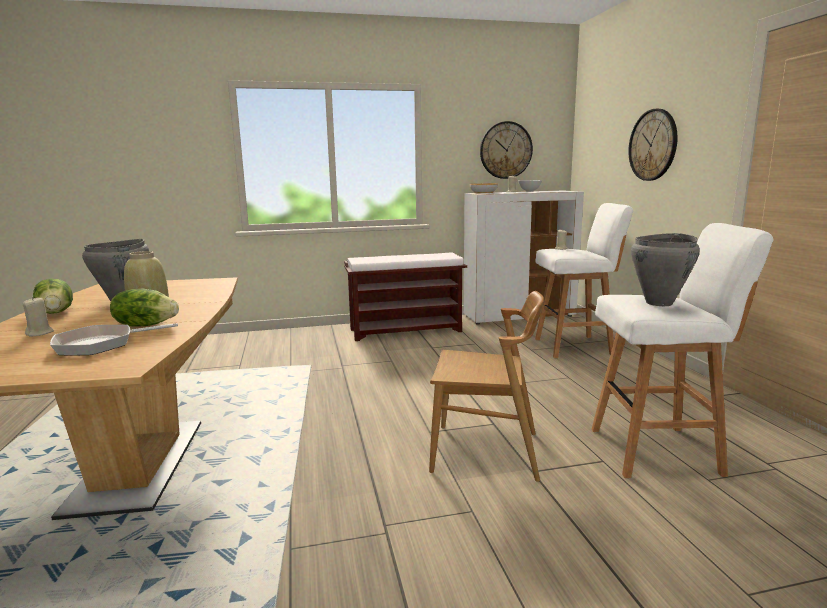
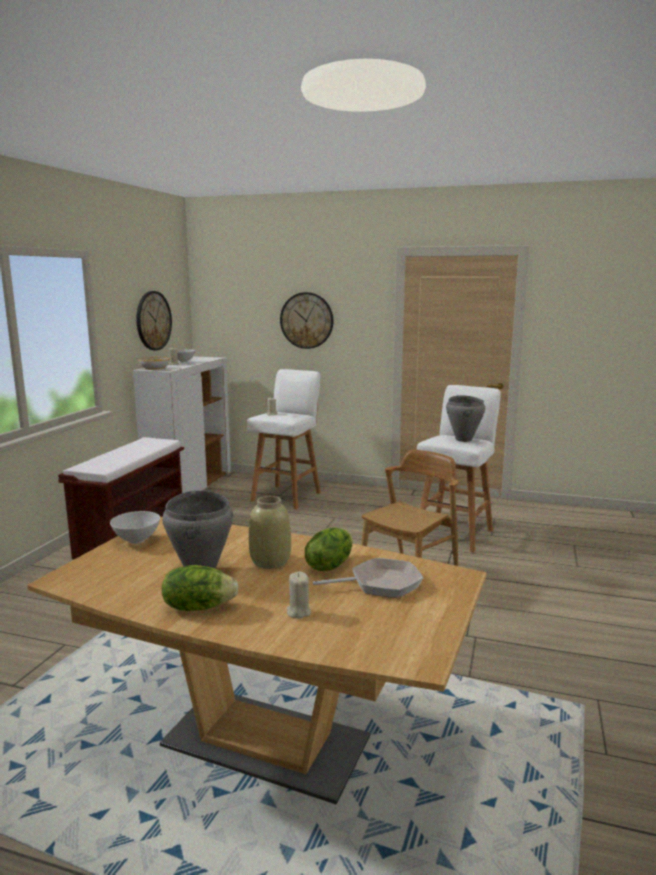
camera: 60 degrees left, 0 degrees up
(101, 344) = (380, 584): frying pan -> frying pan turned 105 degrees counterclockwise
(183, 283) = (137, 540): none -> white bowl

